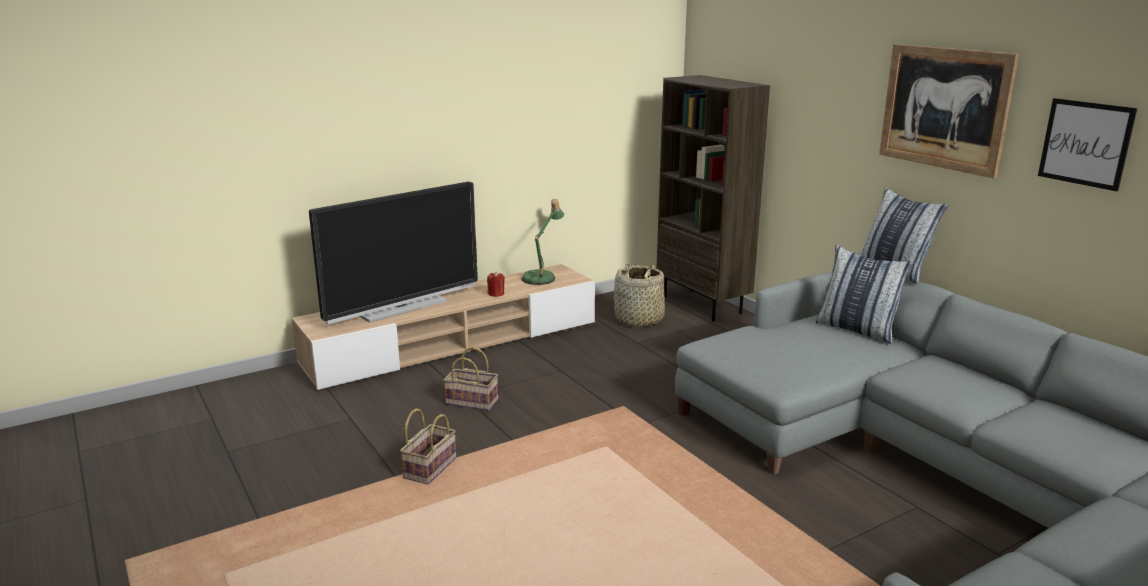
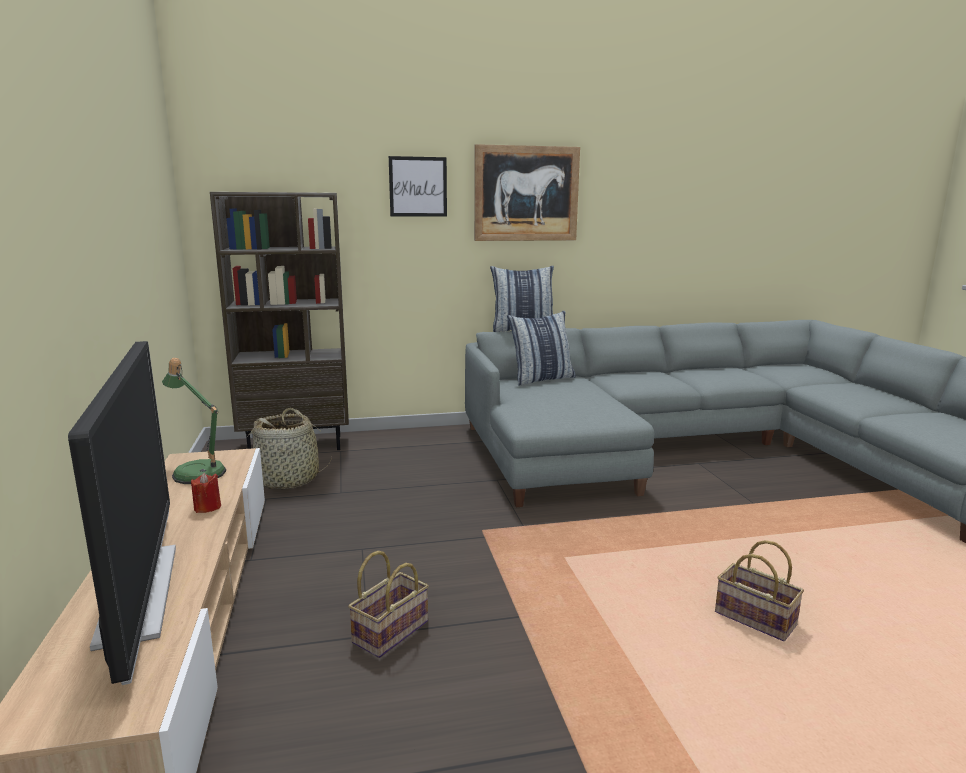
camera: 70 degrees left, 5 degrees down
(430, 467) = (560, 703): basket -> basket (752, 619)
(1085, 143) = (630, 204): picture -> picture (418, 187)

